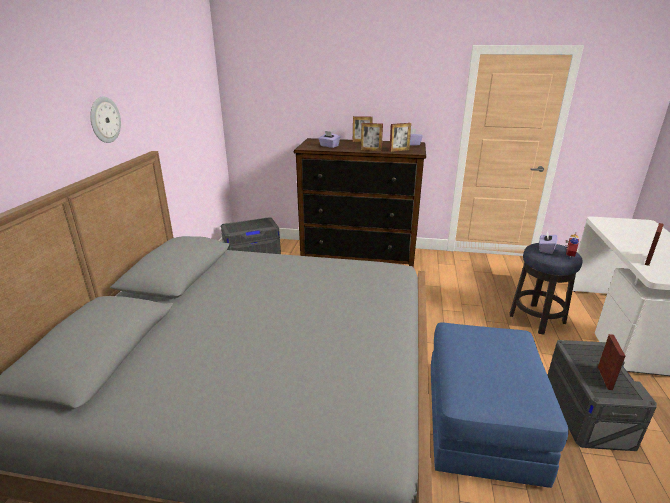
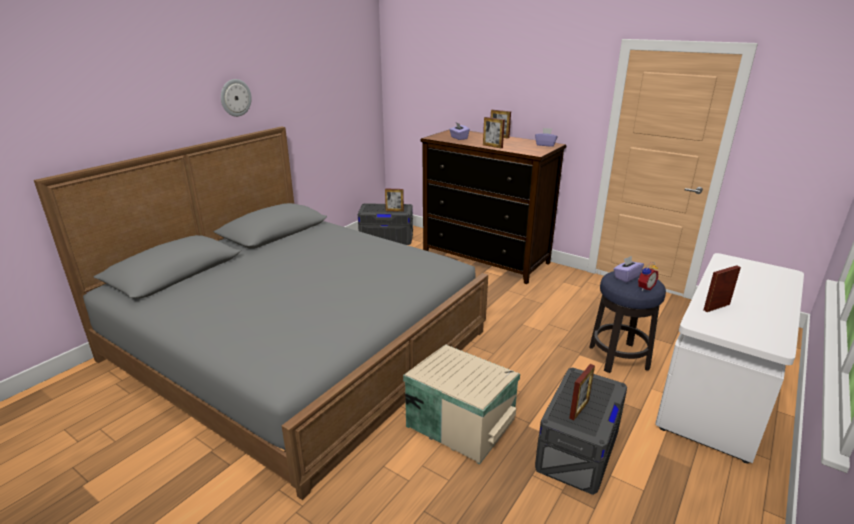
camera: 25 degrees right, 0 degrees up
(399, 150) = (521, 149): picture frame -> picture frame (394, 210)
(480, 422) = (460, 421): blue ottoman -> beige storage box

